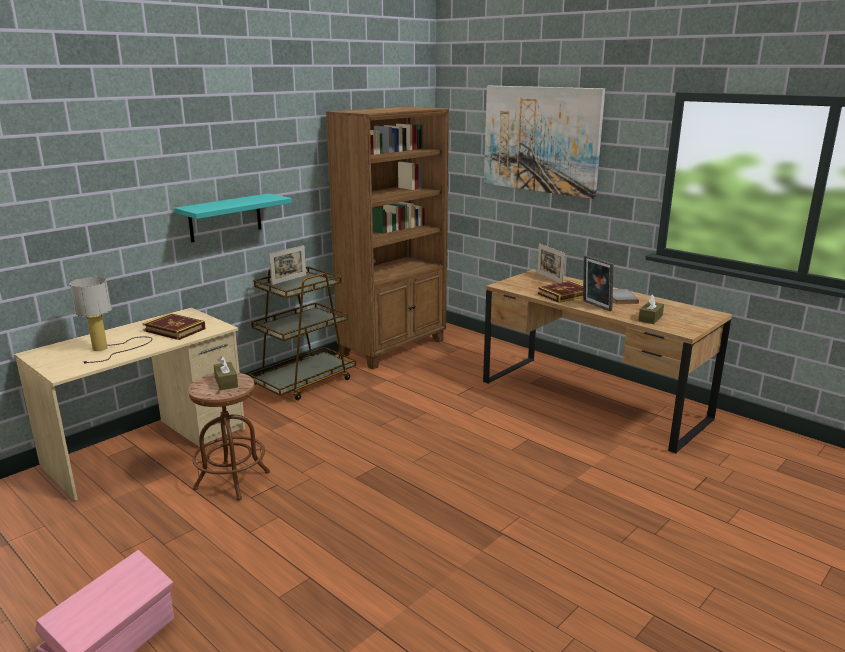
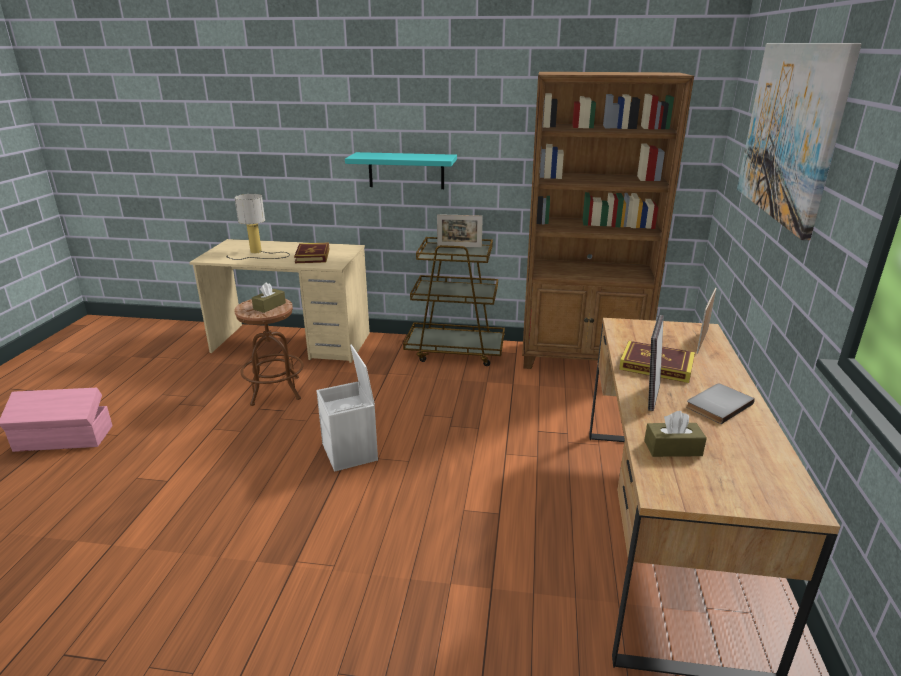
camera: 55 degrees right, 5 degrees up
(389, 471) = (350, 452): none -> white storage box

